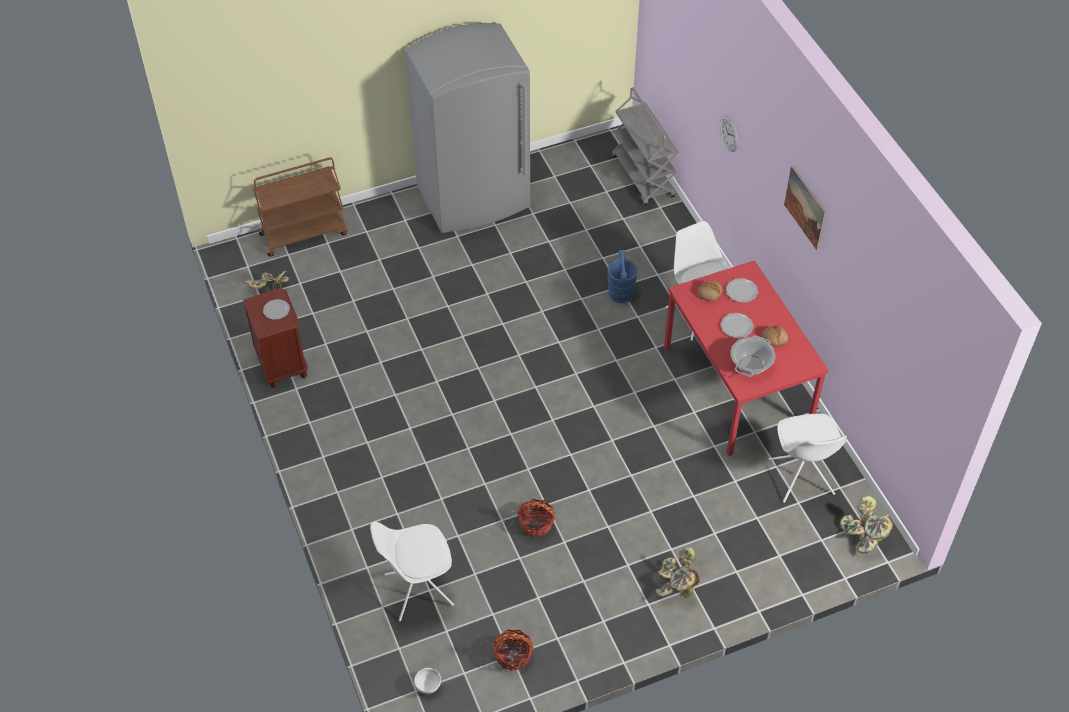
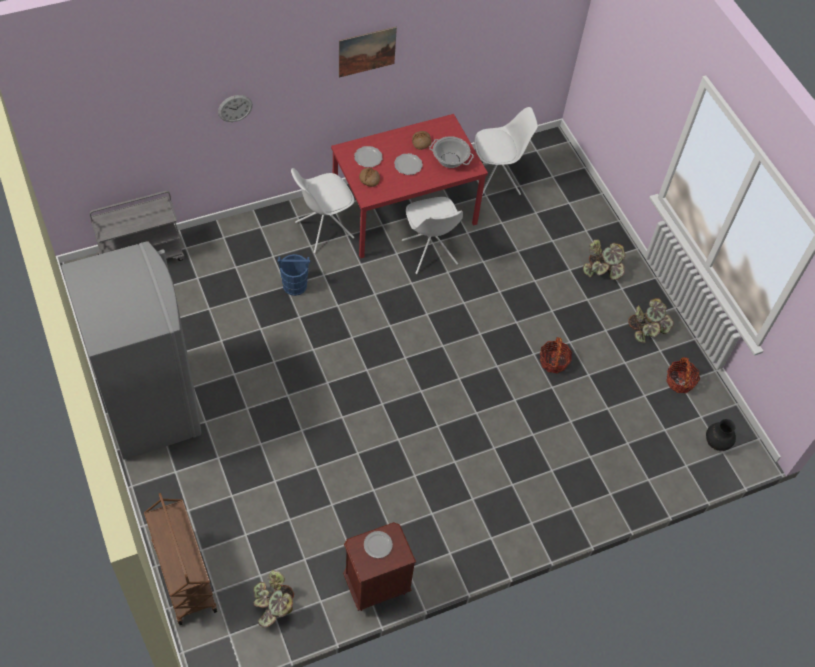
camera: 95 degrees left, 5 degrees up
(417, 590) = (628, 452): white chair -> white chair (429, 253)
(428, 686) = (716, 442): white bowl -> black vase
(864, 536) = (547, 151): potted plant -> potted plant (647, 328)

